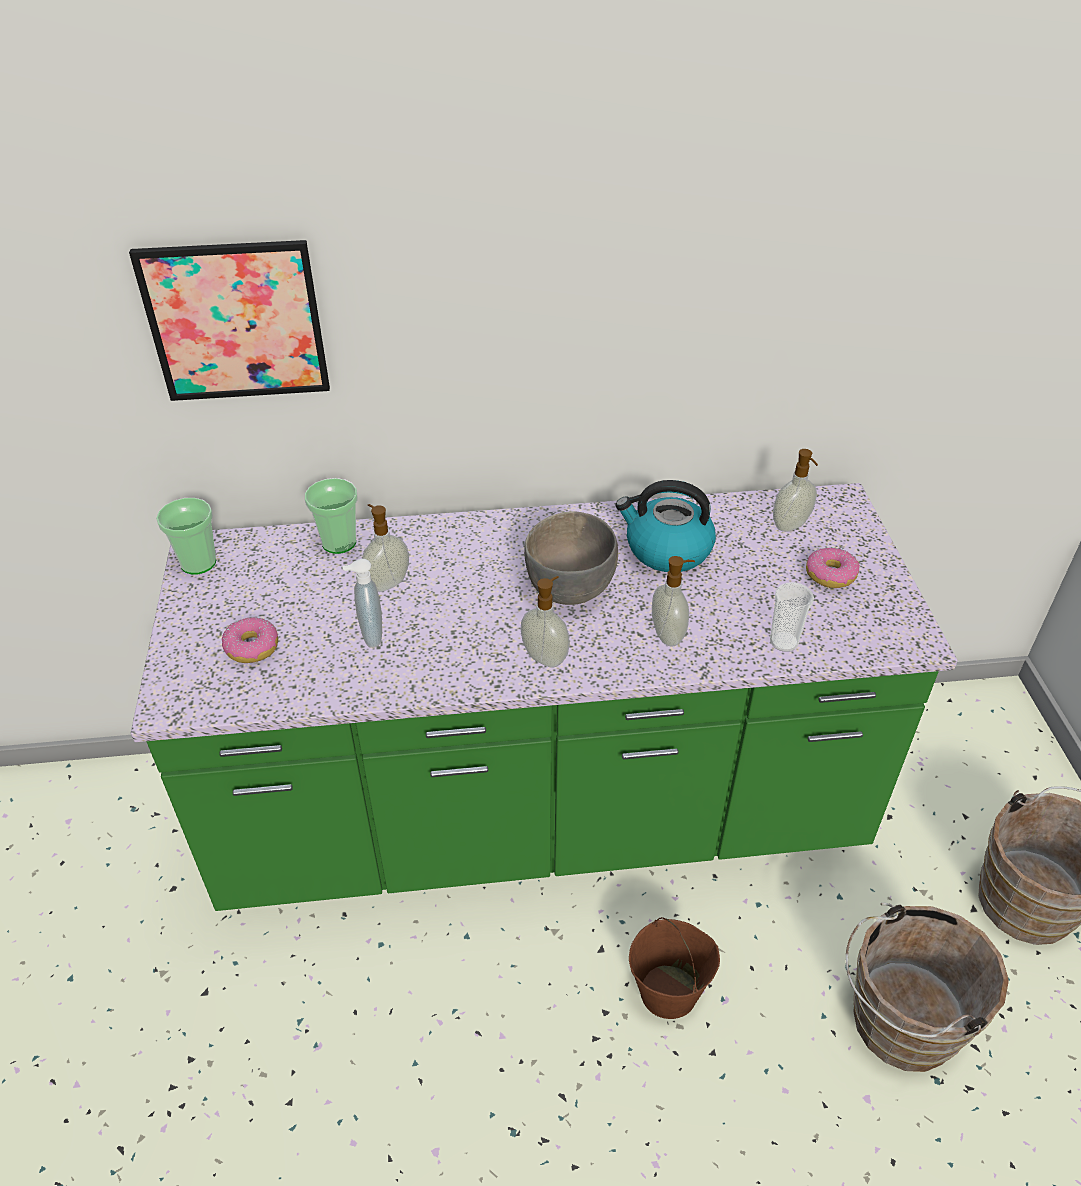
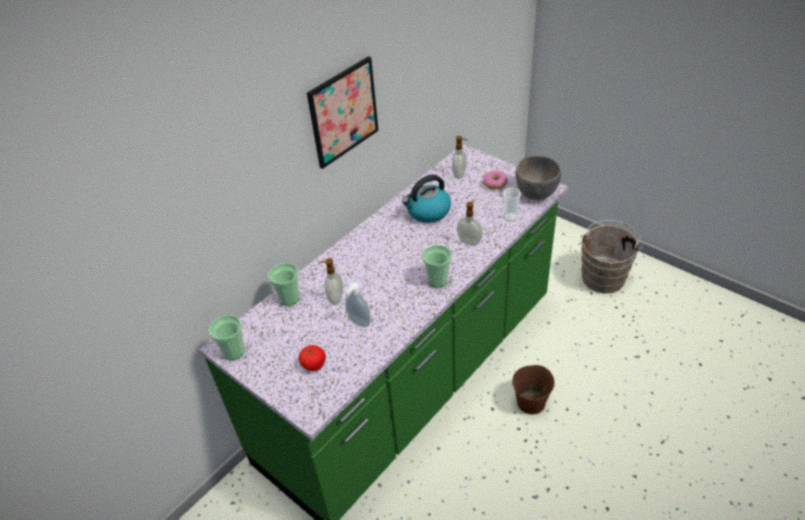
camera: 40 degrees left, 0 degrees up
(235, 321) = (209, 207): picture -> picture (343, 112)
(251, 647) = (314, 364): donut -> tomato
(545, 656) = (437, 280): soap dispenser -> cup
(570, 589) = (412, 250): grey bowl -> grey bowl (536, 193)
(895, 1023) = (608, 349): brown bucket -> none

